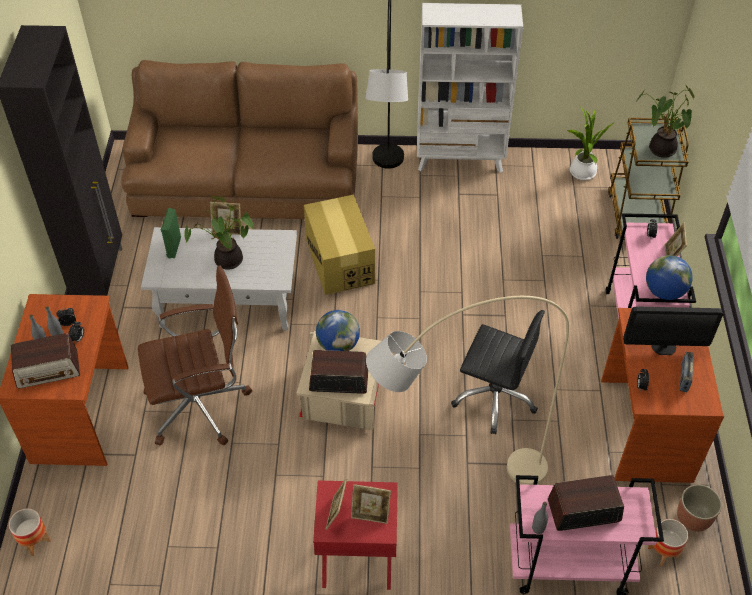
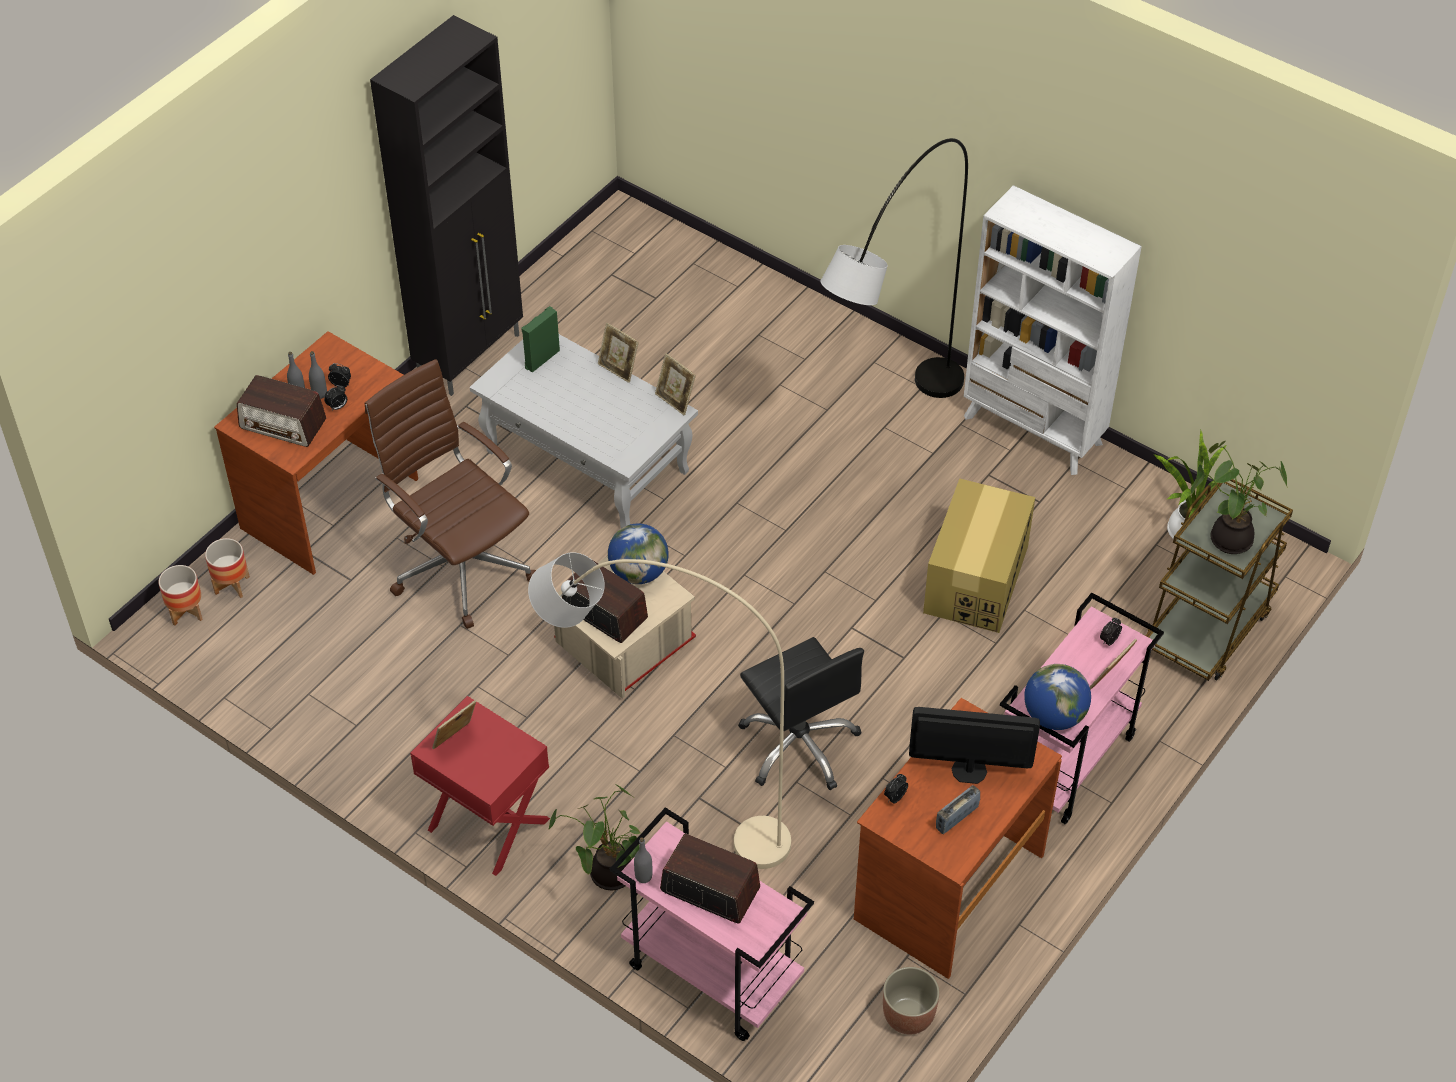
camera: 35 degrees right, 0 degrees up
(201, 405) = (461, 565): brown office chair -> brown office chair turned 150 degrees counterclockwise
(226, 262) = (586, 407): potted plant -> potted plant (608, 874)
(247, 182) = (732, 324): brown sofa -> none
(340, 261) = (759, 483): cardboard box -> cardboard box (976, 580)
(370, 514) = (490, 761): picture frame -> picture frame (675, 400)
(663, 347) = (969, 771): monitor -> monitor turned 150 degrees clockwise
(663, 552) = (834, 1027): planter -> planter (232, 585)

